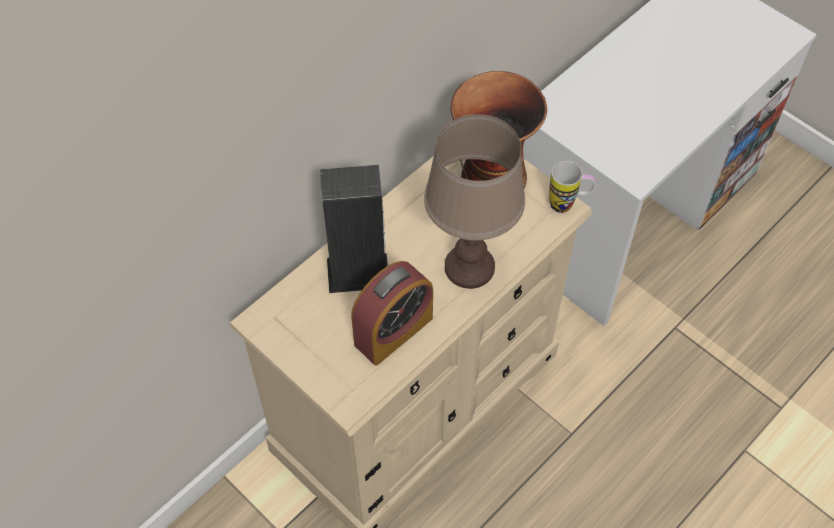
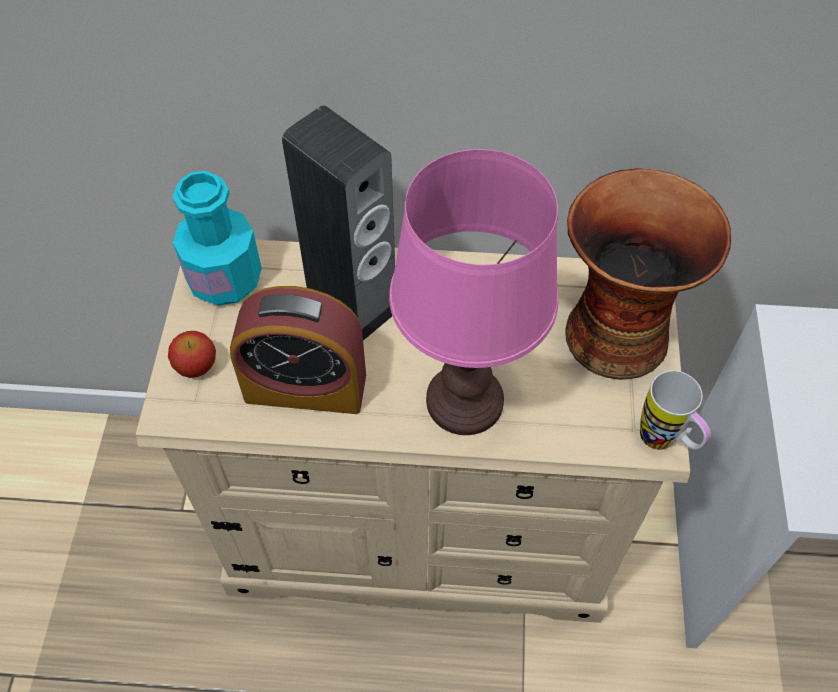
camera: 50 degrees right, 0 degrees up
(282, 323) = (225, 279): none -> turquoise bottle
(330, 373) = (197, 366): none -> apple
(470, 267) = (465, 402): brown table lamp -> pink table lamp

